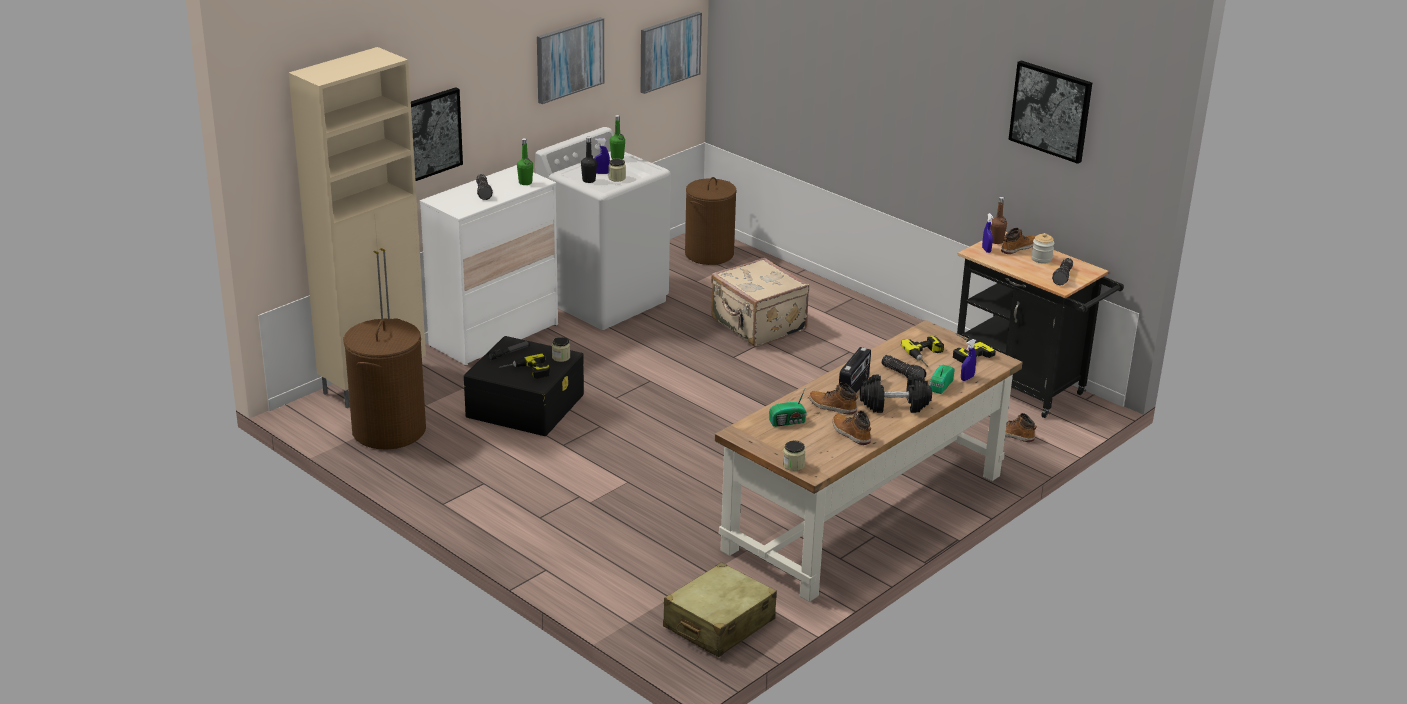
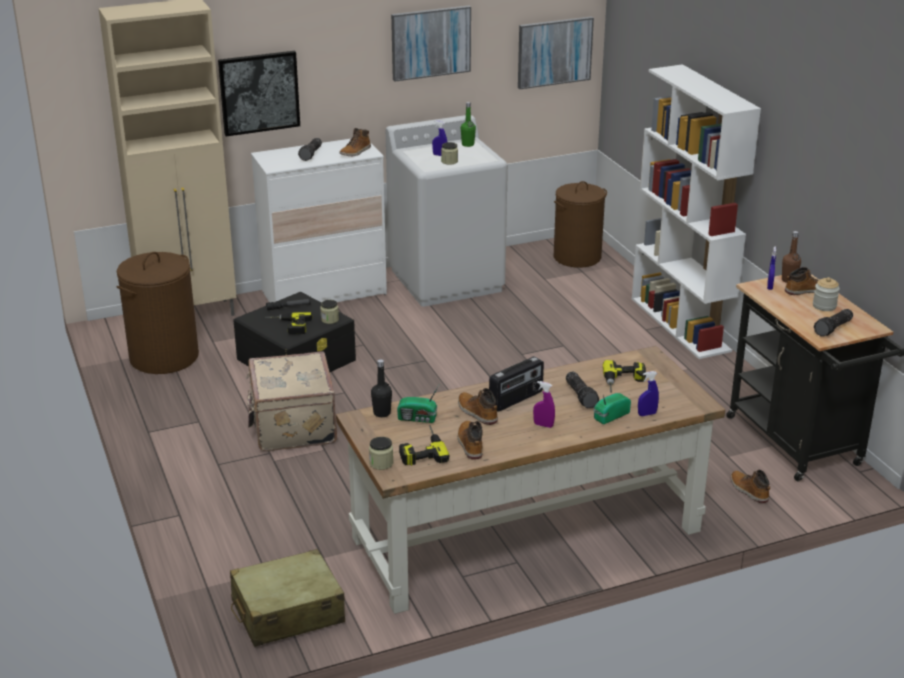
camera: 25 degrees right, 0 degrees up
(525, 182) = (355, 152): green bottle -> boot
(589, 180) = (422, 159): black bottle -> black bottle (382, 413)
(757, 326) = (568, 330): beige suitcase -> beige suitcase (292, 426)
(852, 302) = (681, 324): none -> white bookcase
(894, 405) = (543, 425): black dumbbell -> purple spray bottle
(964, 352) = (668, 386): power drill -> power drill (421, 449)
(1051, 111) = (856, 141): picture -> none

